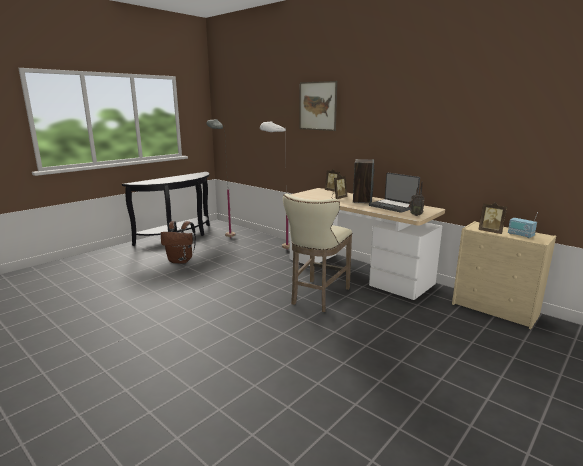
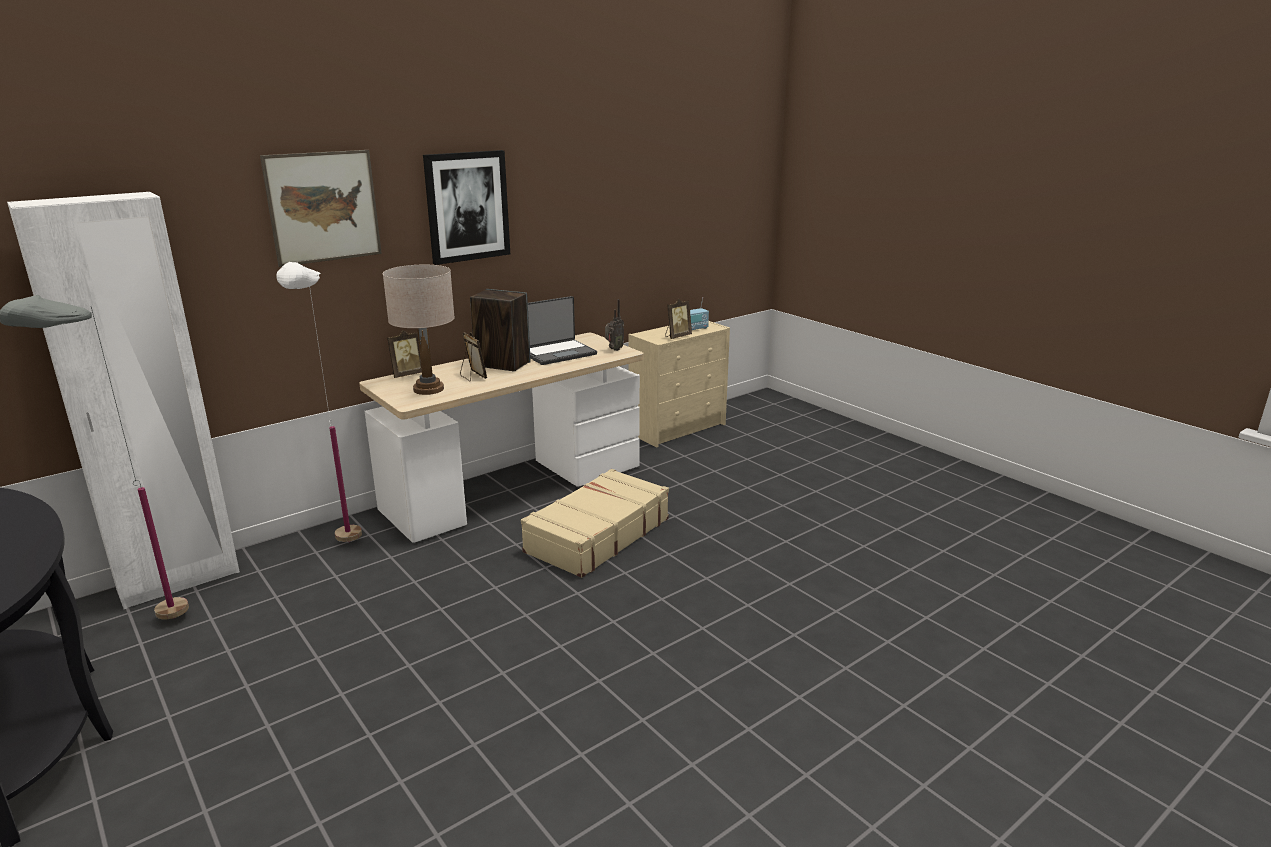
camera: 80 degrees left, 5 degrees up
(181, 261) = (287, 706): brown backpack -> none
(252, 234) = (179, 581): none -> white wardrobe
(316, 195) = (428, 389): none -> beige table lamp
(317, 297) = (596, 535): beige stool -> beige suitcase
(378, 113) = (467, 206): none -> picture

